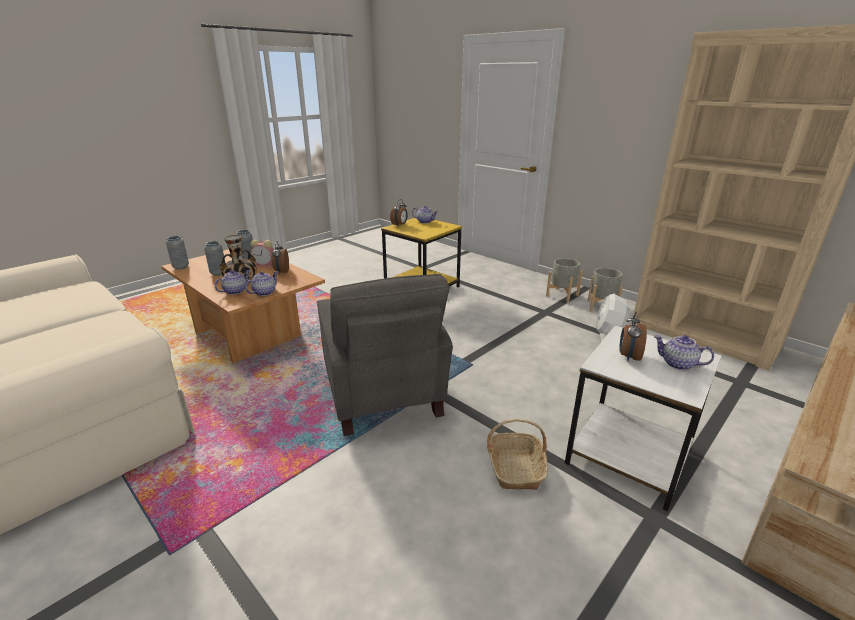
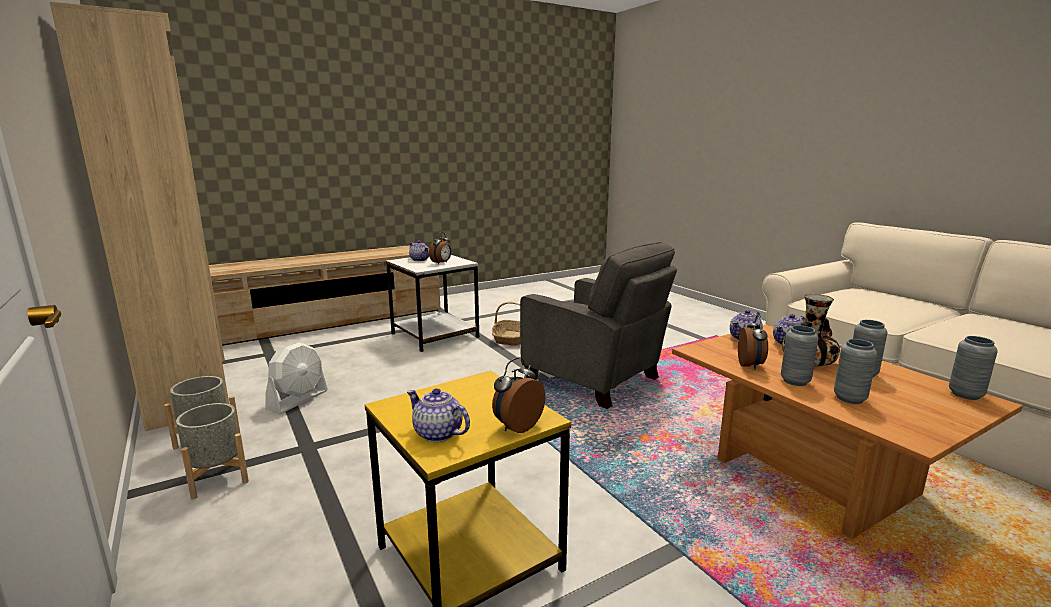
camera: 165 degrees left, 10 degrees down
(265, 265) = (795, 381): alarm clock -> grey vase
(383, 397) = (595, 380): grey armchair -> grey armchair turned 135 degrees clockwise

